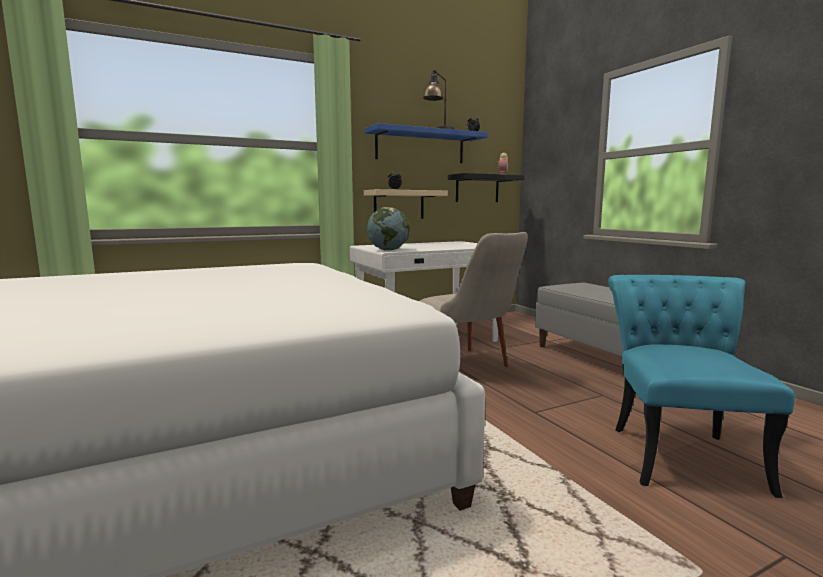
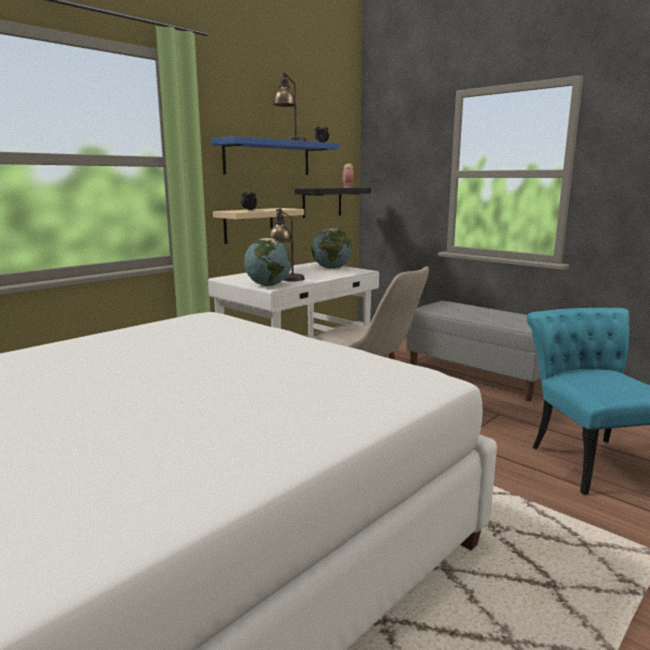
camera: 20 degrees left, 5 degrees up
(414, 247) = (286, 278): none -> table lamp
(467, 244) = (331, 268): none -> globe

